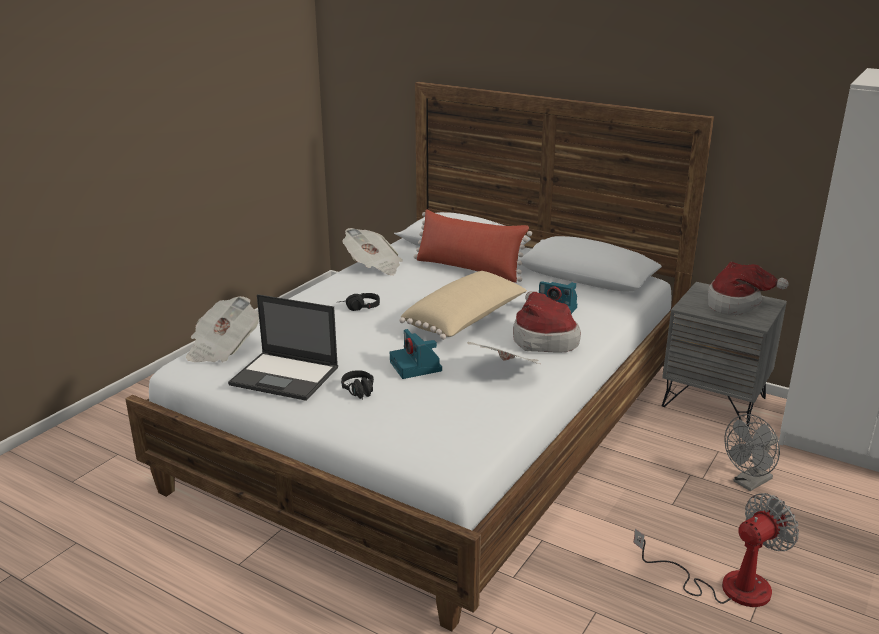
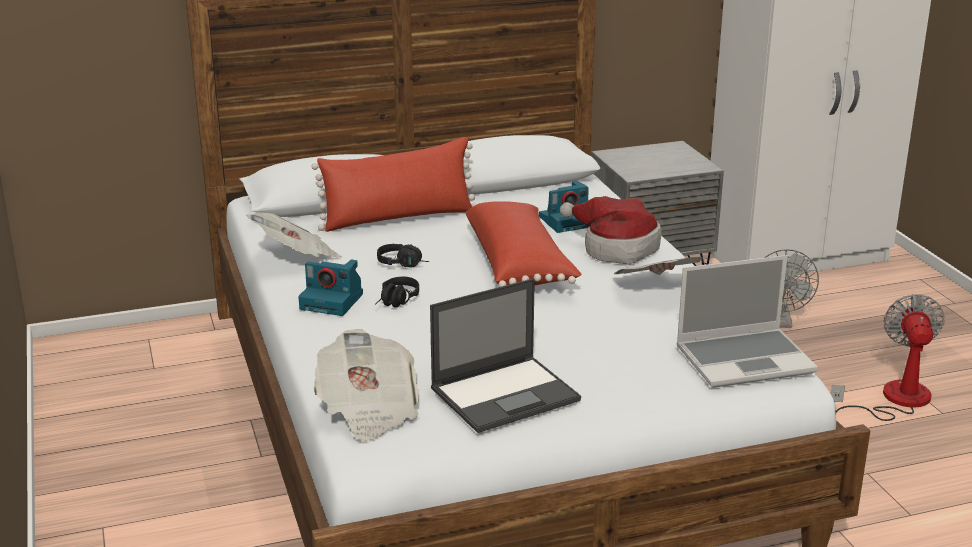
camera: 50 degrees left, 0 degrees up
(360, 393) = (598, 369): black headphones -> black headphones (404, 264)
(416, 367) = (582, 323): camera -> camera (333, 301)
(448, 437) = (745, 359): none -> laptop
(466, 321) = (519, 265): beige pillow -> red pillow
(736, 304) = (659, 157): hat -> none

